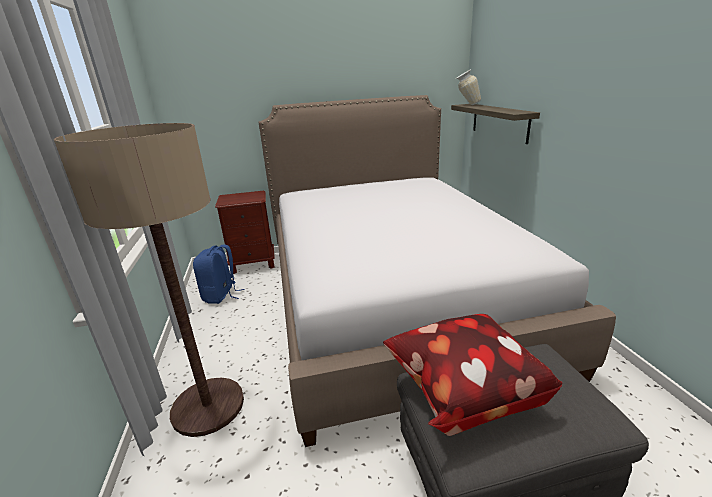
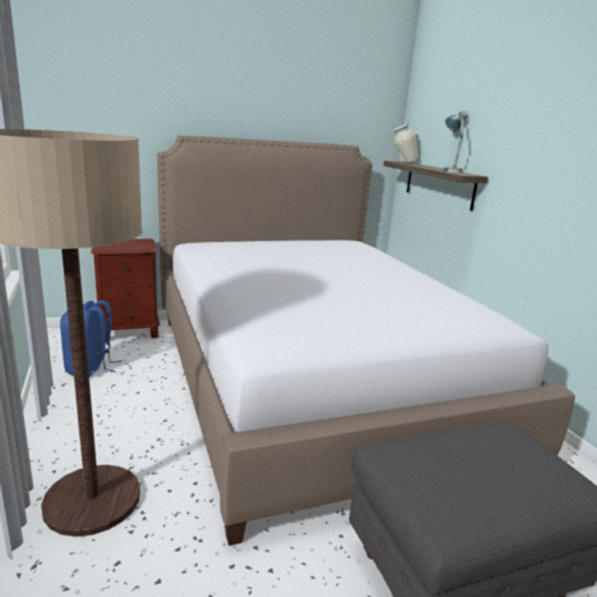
camera: 10 degrees left, 5 degrees down
(461, 392) = (432, 465): pillow -> none
(506, 109) = (449, 170): none -> table lamp

